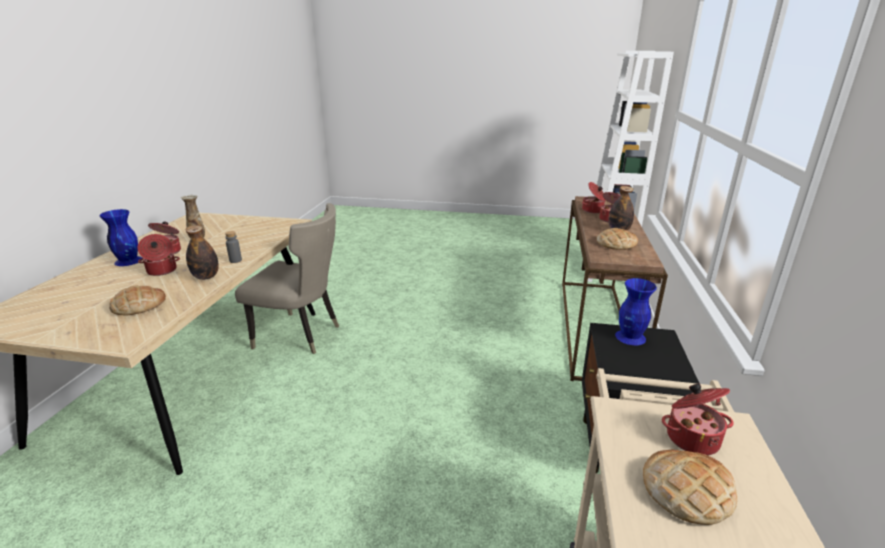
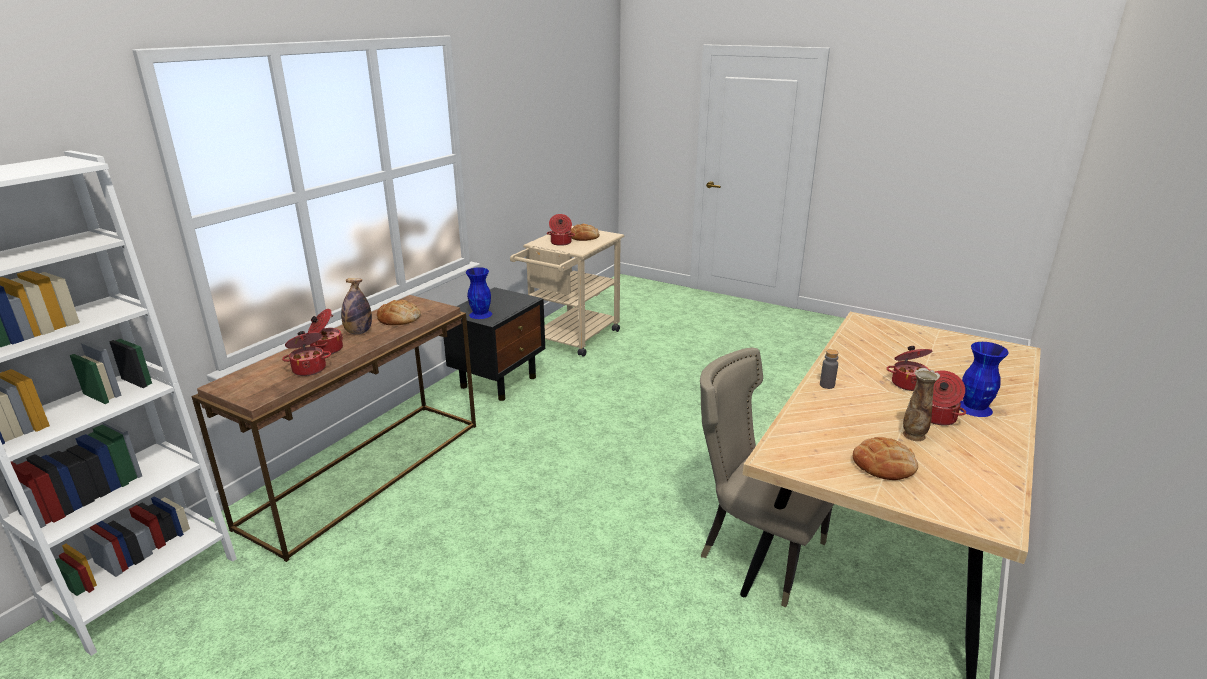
camera: 160 degrees left, 0 degrees up
(138, 305) = (886, 346): bread -> bread (884, 464)
(206, 277) = (846, 367): bottle -> none

